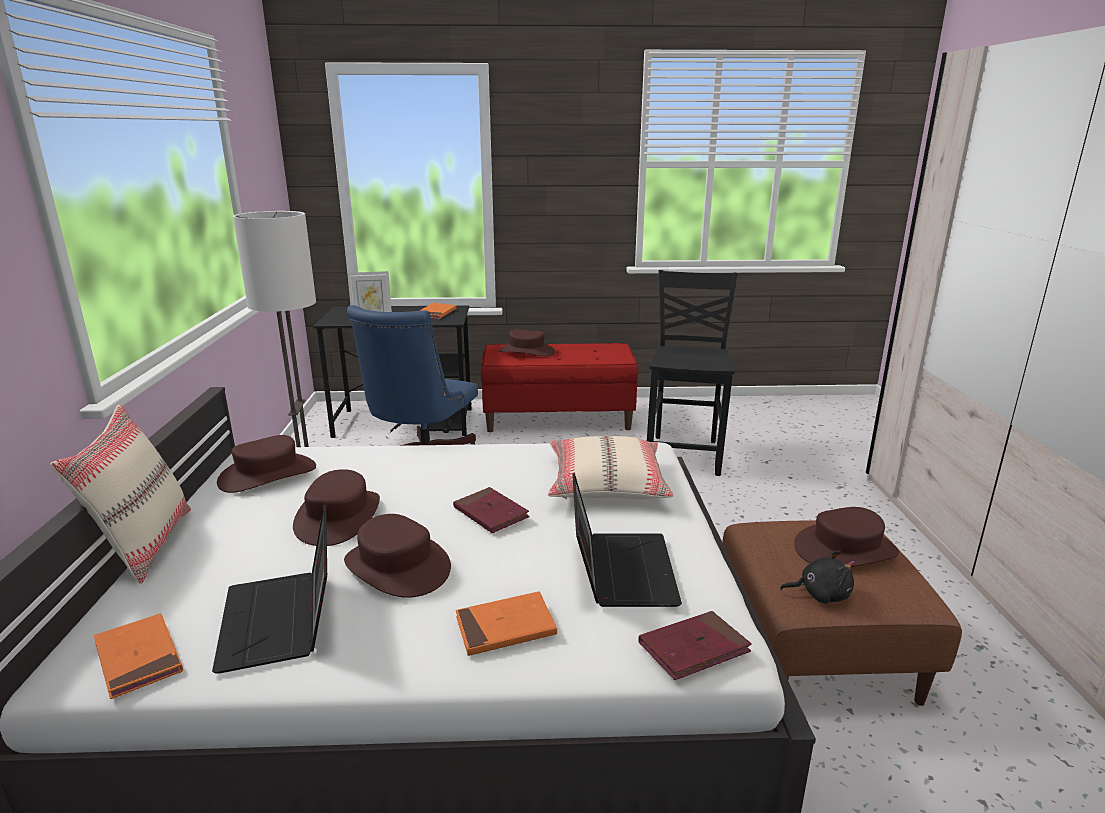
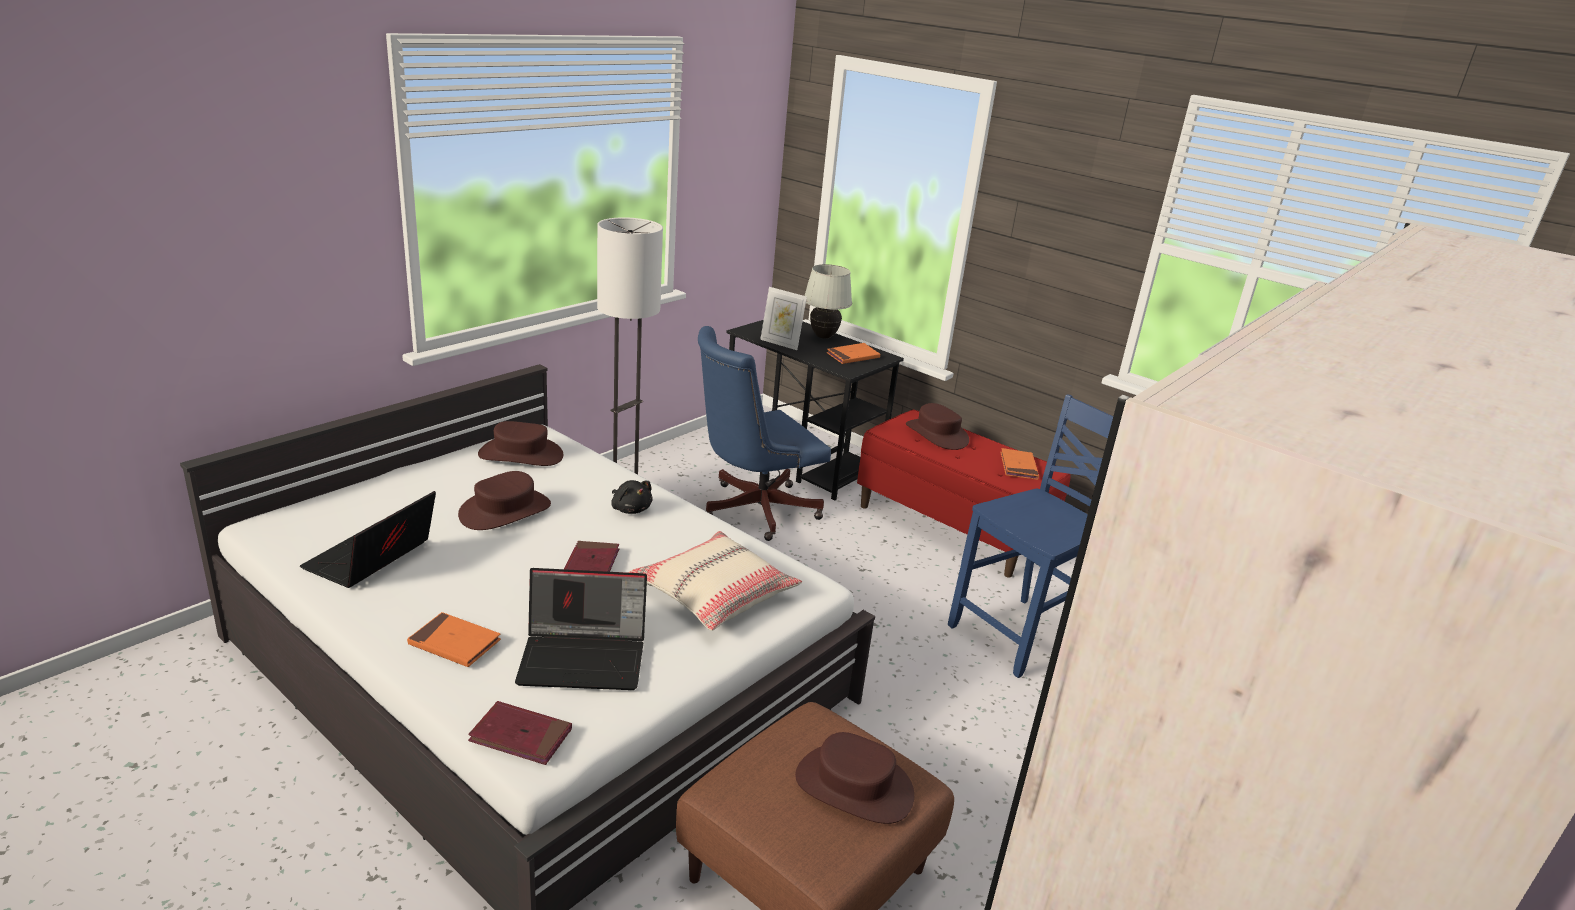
camera: 40 degrees right, 5 degrees up
(139, 658) = (290, 537): orange book -> orange book (1018, 466)
(144, 545) = (390, 469): beige pillow -> none
(393, 309) = (823, 337): none -> white table lamp
(396, 566) = (474, 565): brown hat -> none
(620, 569) = (585, 658): laptop -> laptop turned 45 degrees clockwise
(684, 454) = (1021, 634): black chair -> blue chair
(820, 594) = (752, 797): black plush toy -> black plush toy (630, 509)

